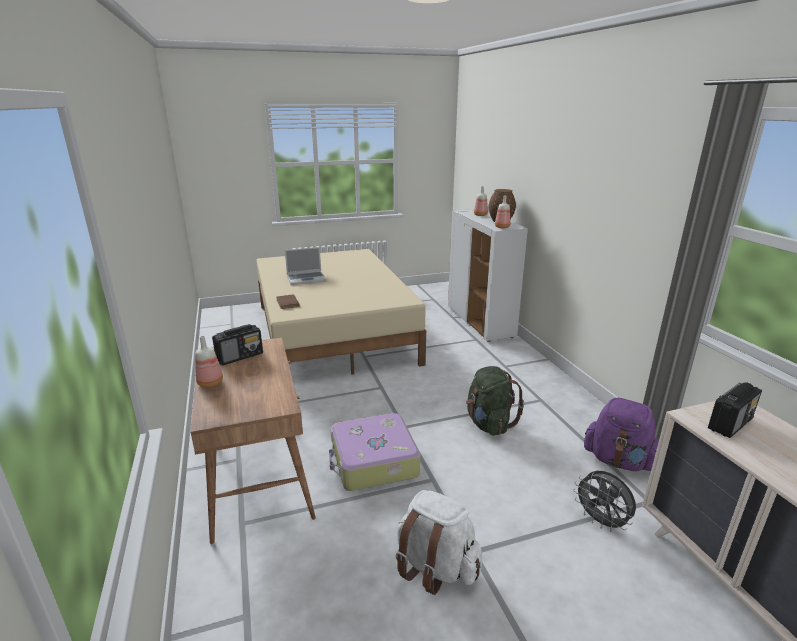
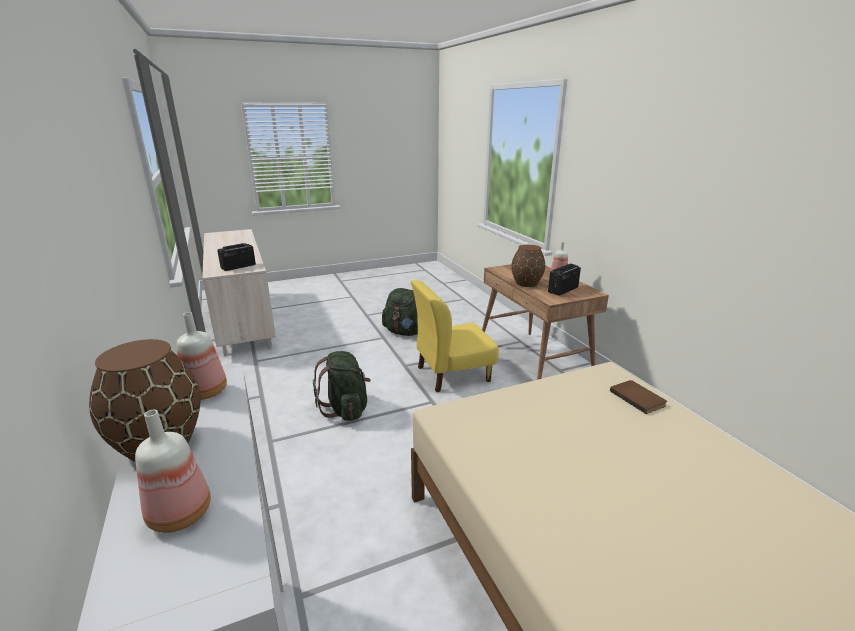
camera: 175 degrees right, 0 degrees up
(271, 370) = (527, 283): none -> brown vase
(306, 279) = (701, 487): laptop -> none
(373, 462) = (452, 374): suitcase -> yellow chair
(435, 566) = (404, 332): white backpack -> green backpack
(601, 521) = (299, 351): grey fan -> none
(618, 461) = (248, 383): purple backpack -> none

